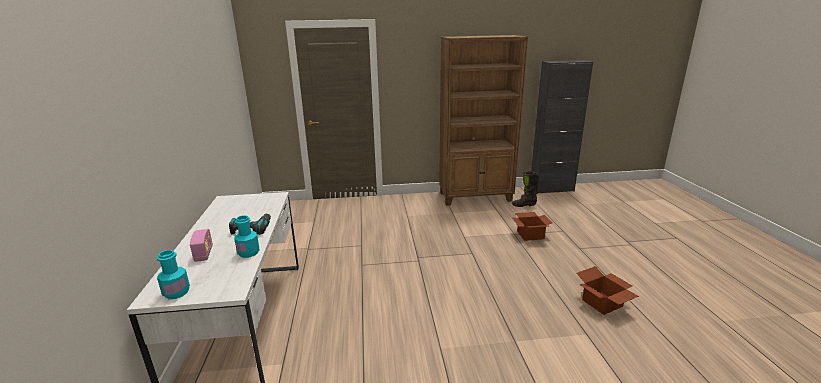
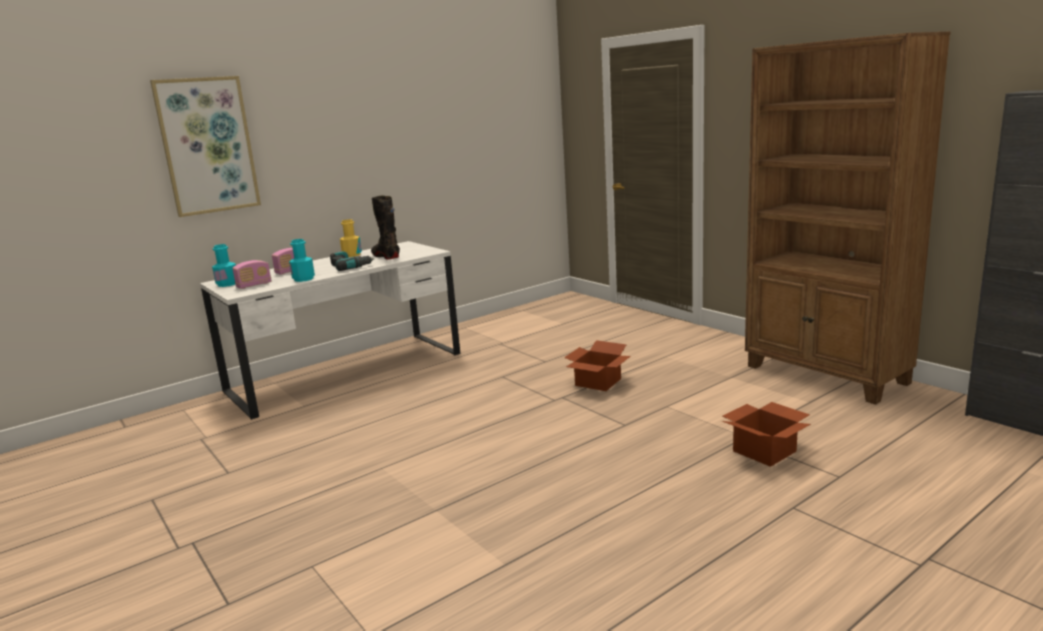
camera: 60 degrees right, 5 degrees down
(95, 142) = (207, 146): none -> picture
(209, 221) = (352, 255): none -> yellow bottle
(217, 278) = (254, 285): none -> radio
(523, 205) = (882, 417): black boot -> black boot (386, 256)
(602, 304) = (613, 566): cardboard box -> cardboard box (597, 382)

